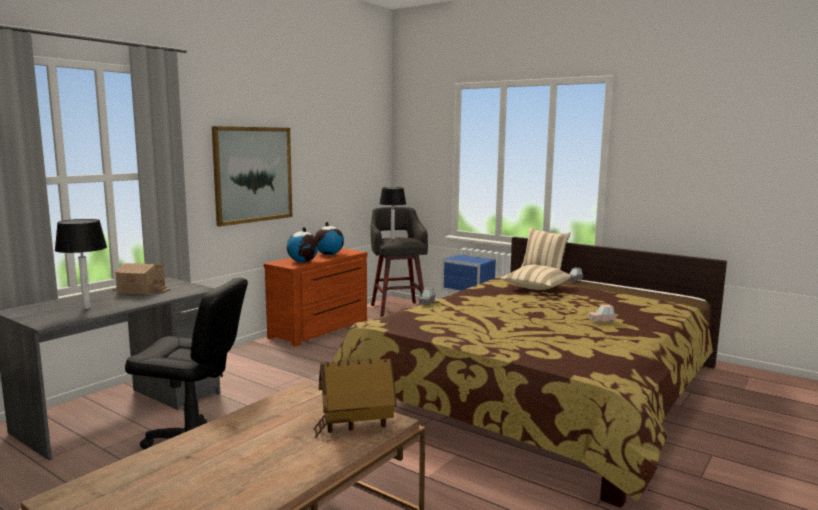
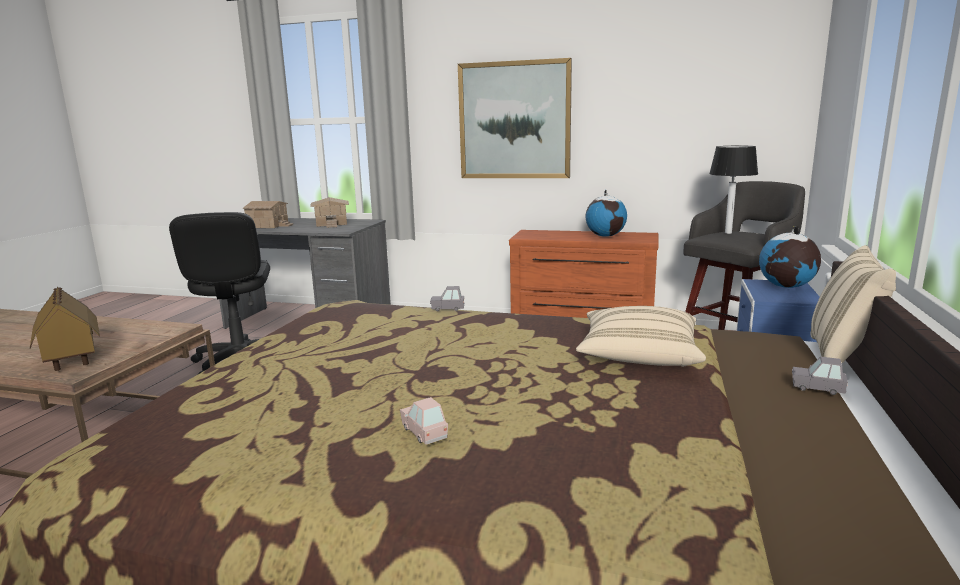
camera: 70 degrees right, 5 degrees up
(86, 308) = (268, 225): table lamp -> toy house
(303, 262) = (546, 236): globe -> globe (786, 286)

